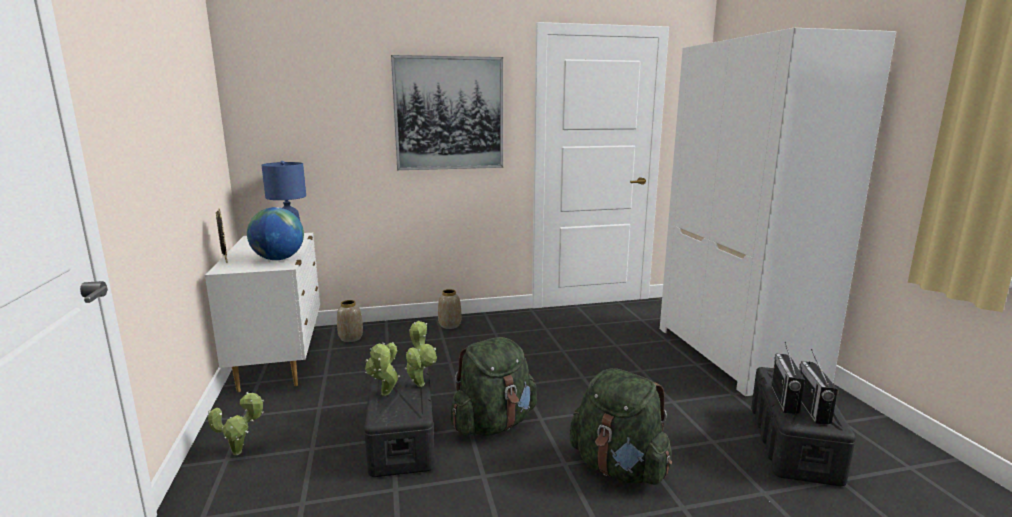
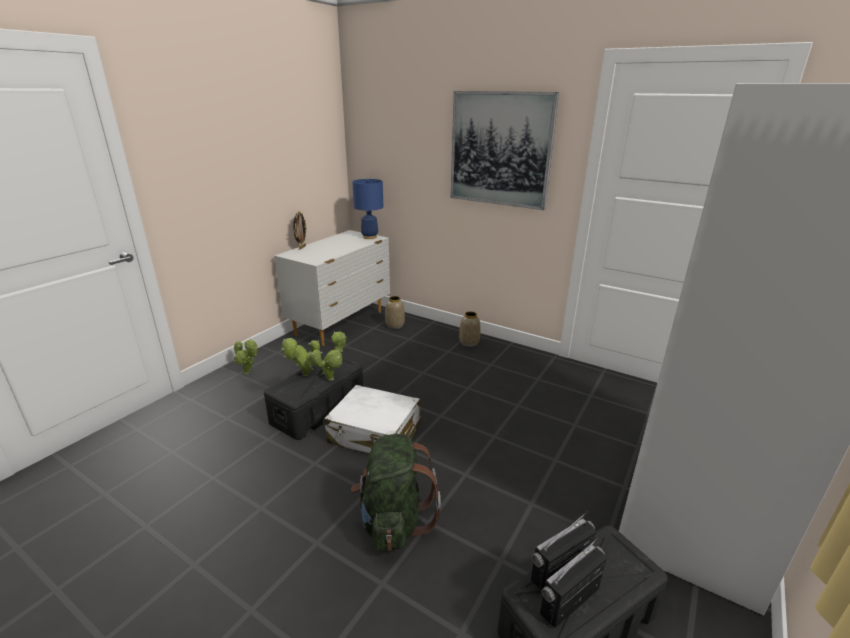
camera: 45 degrees right, 10 degrees up
(278, 259) = (325, 255): globe -> none
(493, 424) = (375, 433): green backpack -> white suitcase

